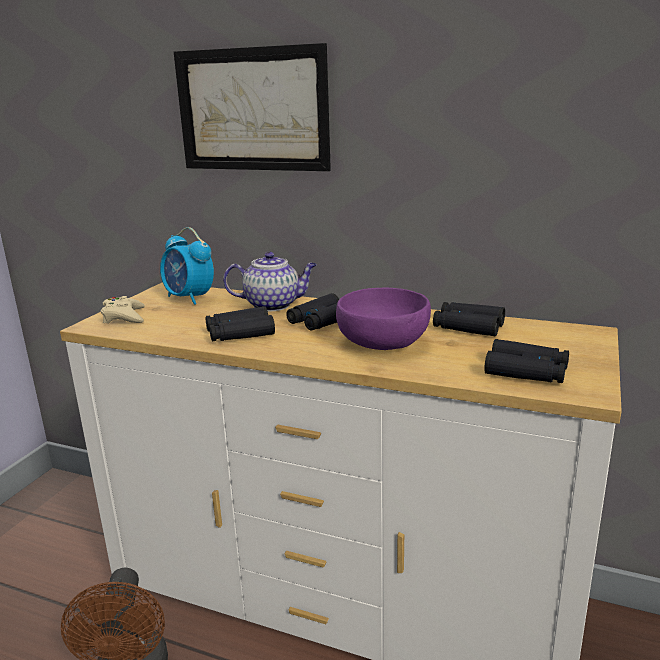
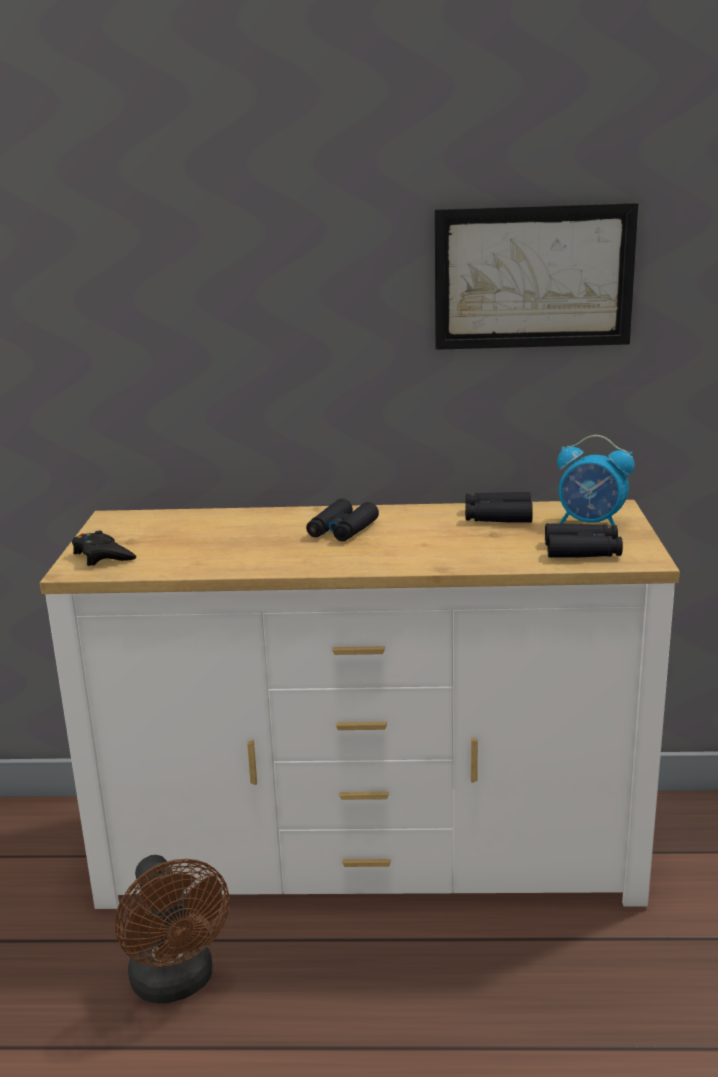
camera: 20 degrees left, 0 degrees up
(124, 317) = (102, 556): beige game controller -> black game controller
(189, 298) = (158, 525): alarm clock -> alarm clock (591, 524)
(240, 333) = (265, 554): black binoculars -> none
(252, 110) = (220, 296): picture -> picture (533, 277)
(273, 305) = (269, 520): teapot -> none
(383, 341) = (426, 542): purple bowl -> none

